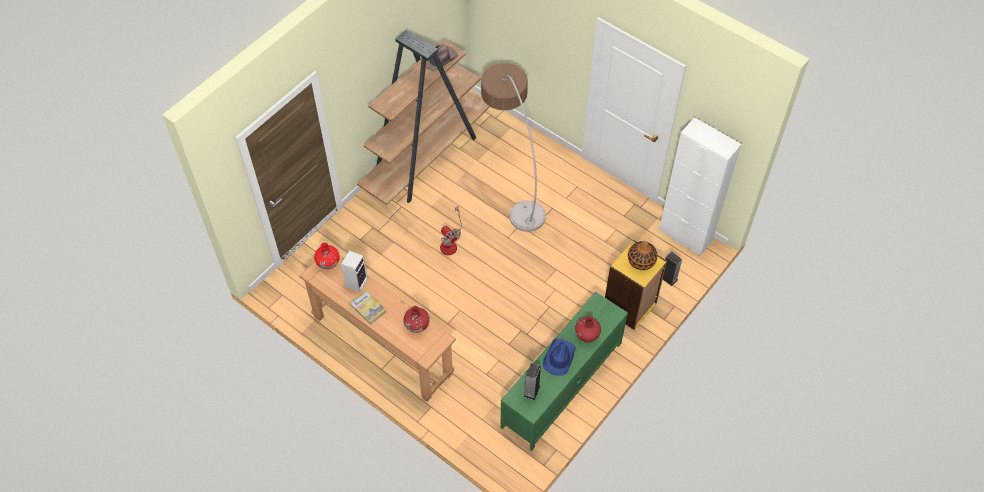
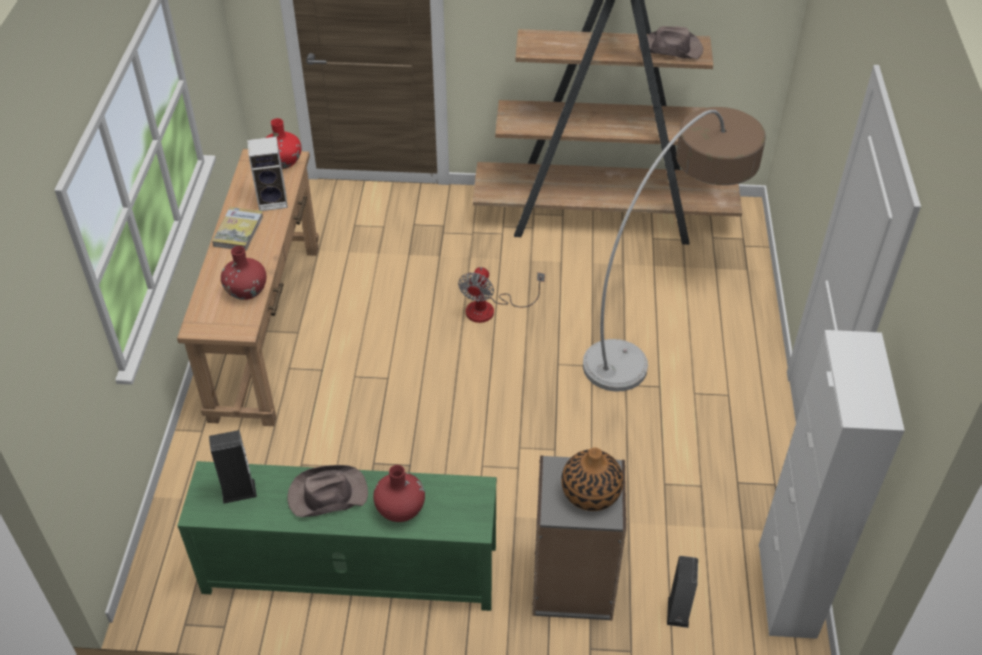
camera: 55 degrees right, 10 degrees down
(559, 358) = (327, 494): blue hat -> brown hat
(630, 306) = (572, 585): yellow bookcase -> grey bookcase

